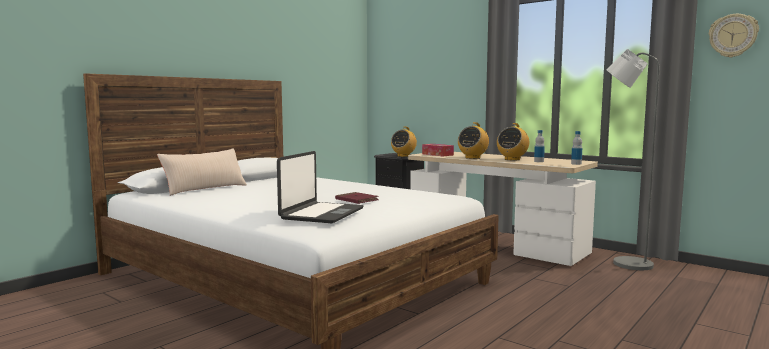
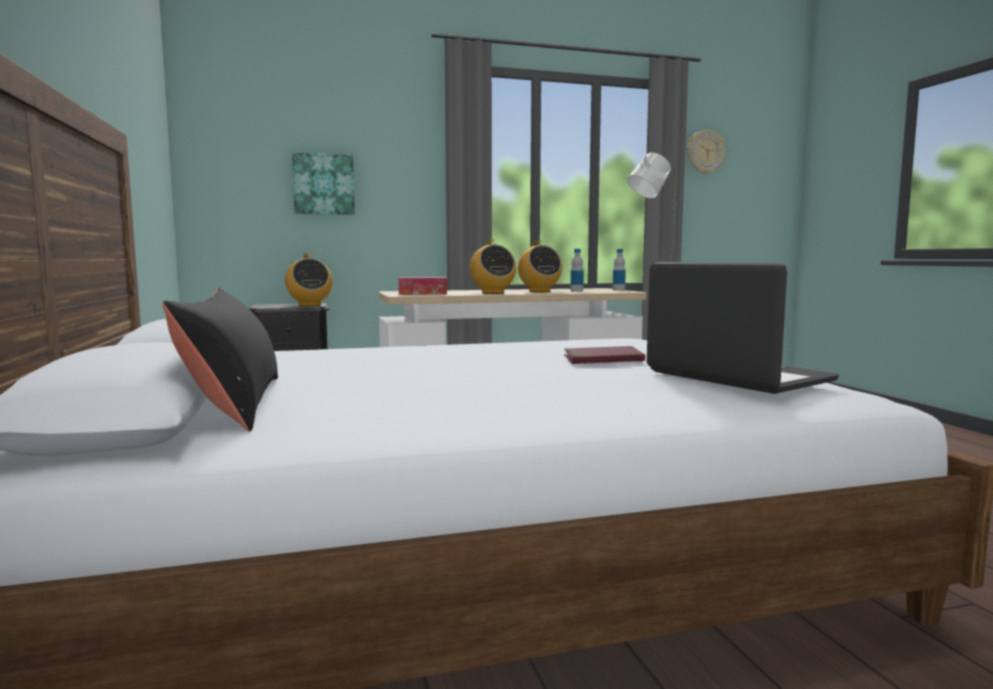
camera: 55 degrees left, 0 degrees up
(205, 189) = (235, 402): beige pillow -> black pillow
(428, 85) = (323, 184): none -> picture

